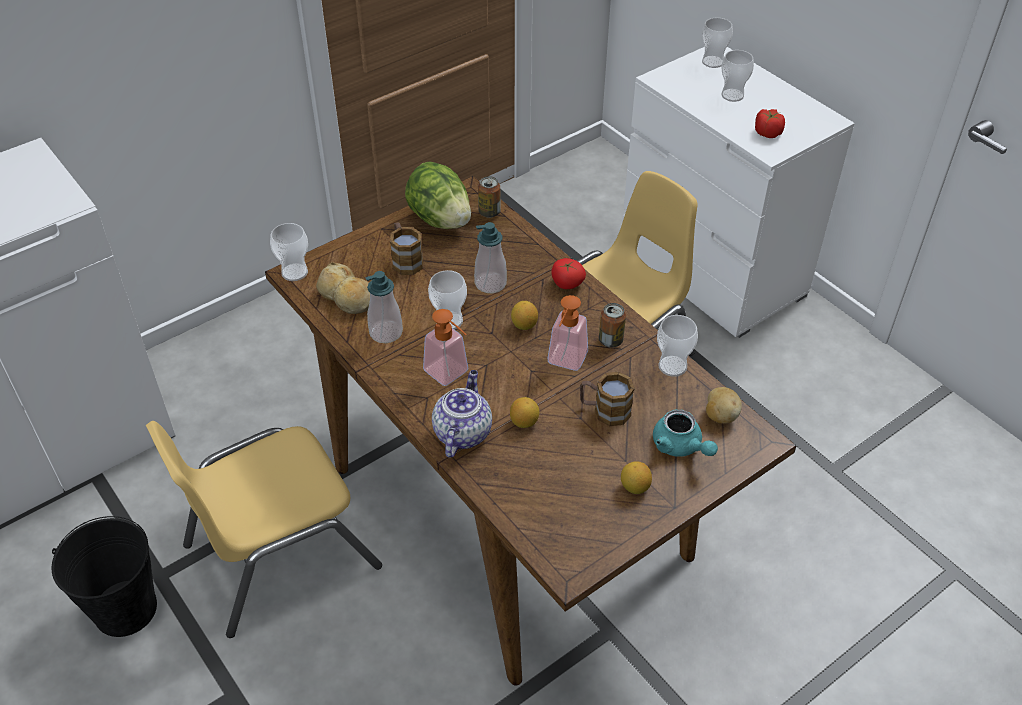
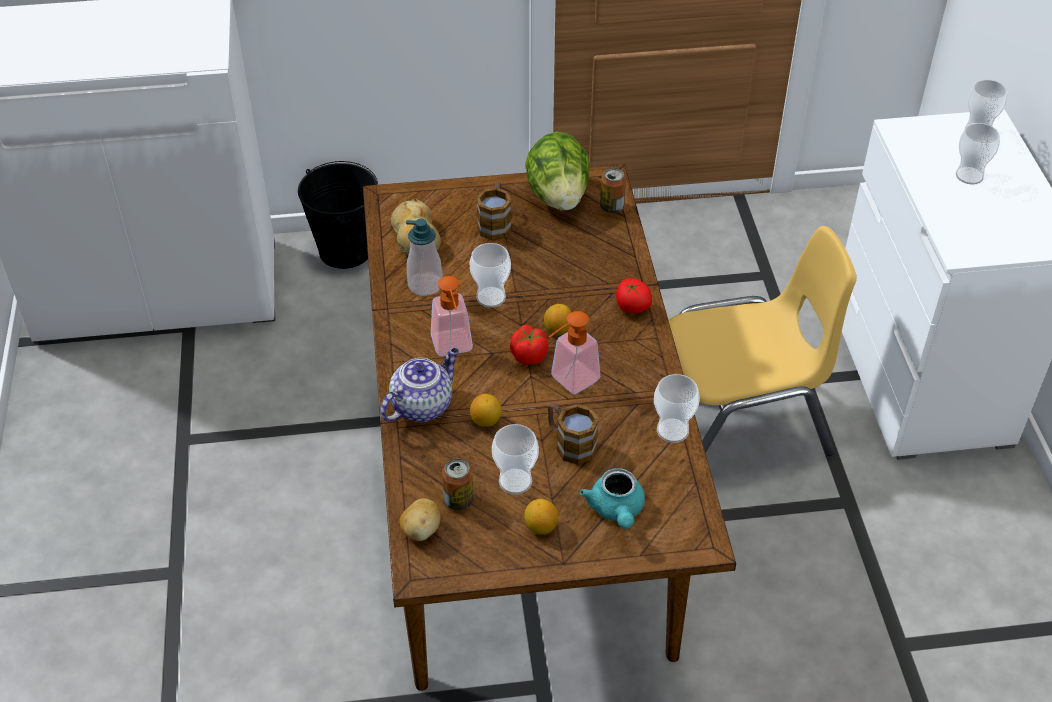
camera: 30 degrees right, 0 degrees up
(125, 609) = (138, 455): black bucket -> black bucket (345, 251)
(279, 554) = (292, 468): yellow chair -> none
(294, 272) = (387, 196): cup -> cup (515, 481)
(490, 283) = (557, 277): soap dispenser -> none
(610, 340) = (631, 380): can -> can (458, 500)
(720, 415) = (681, 499): potato -> potato (421, 530)
(767, 133) = (975, 231): tomato -> tomato (529, 355)

